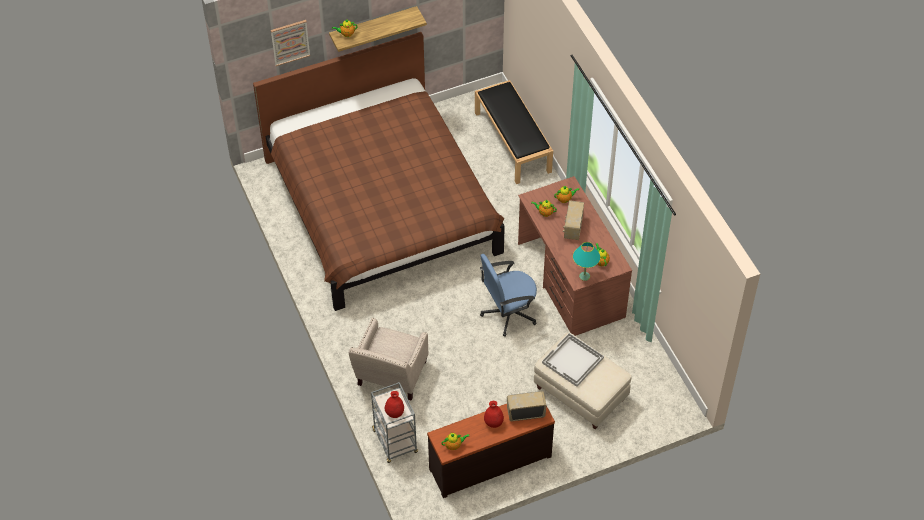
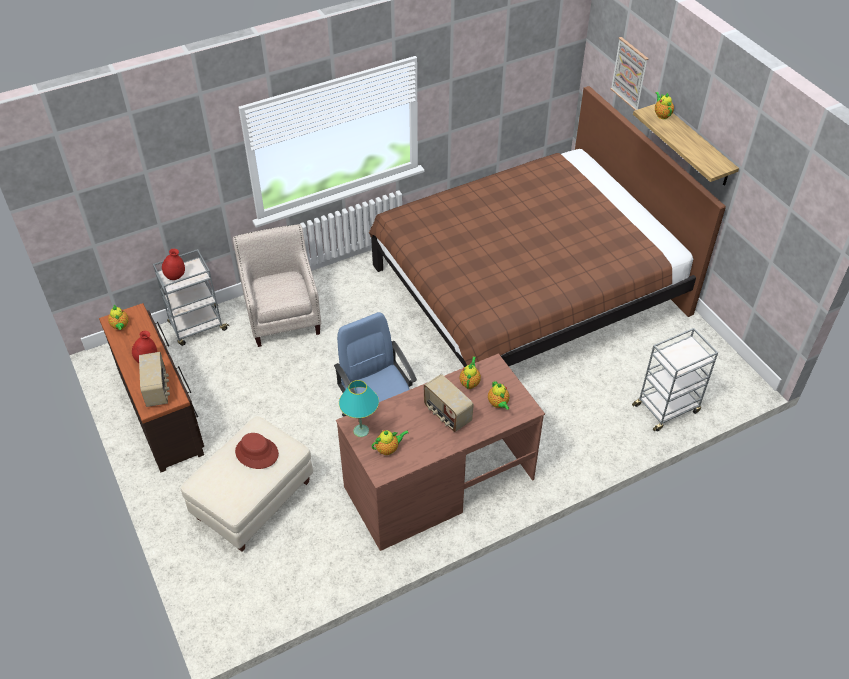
camera: 85 degrees right, 5 degrees down
(390, 377) = (283, 316): beige armchair -> beige armchair turned 60 degrees clockwise
(513, 142) = (667, 408): black bench -> grey cart
(572, 228) = (447, 414): radio -> radio turned 135 degrees counterclockwise
(572, 361) = (256, 453): white tray -> red hat

